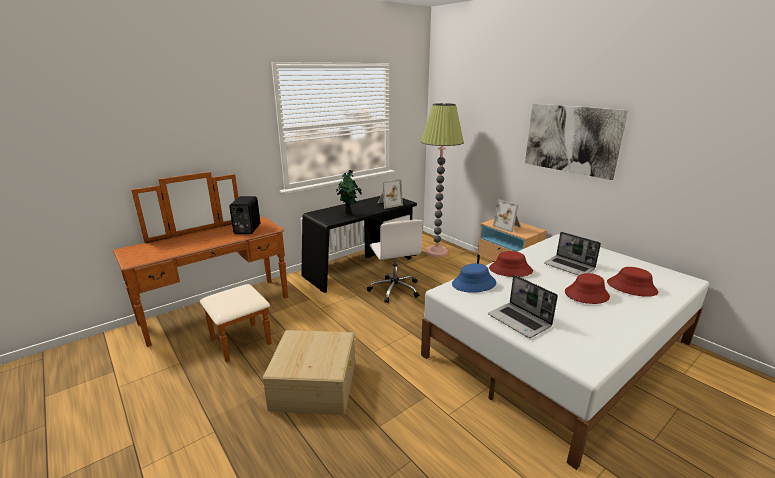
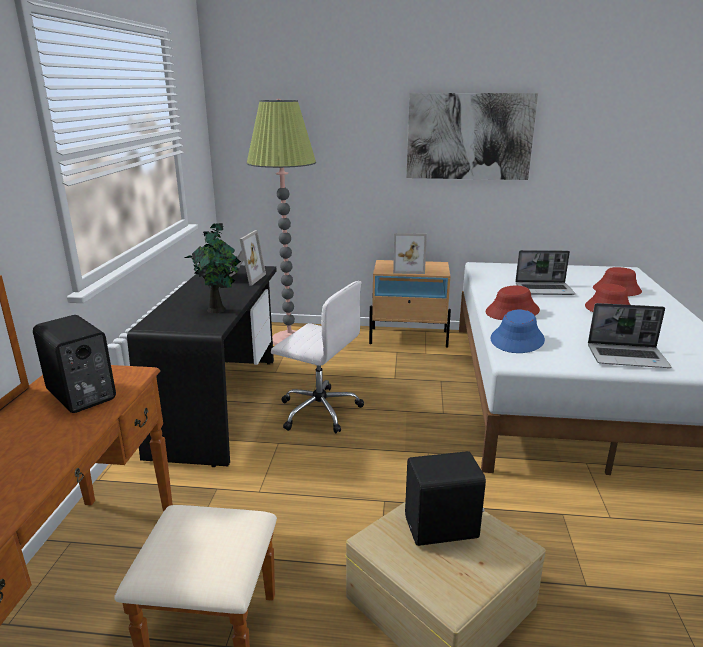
camera: 45 degrees left, 0 degrees up
(320, 348) = (443, 529): none -> black speaker

